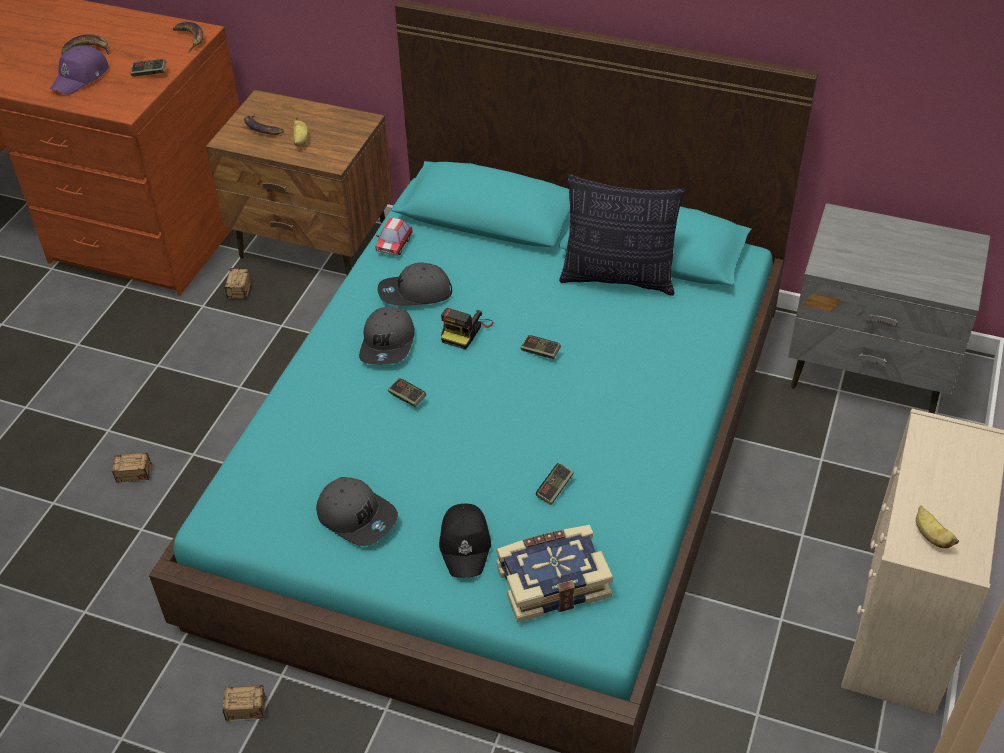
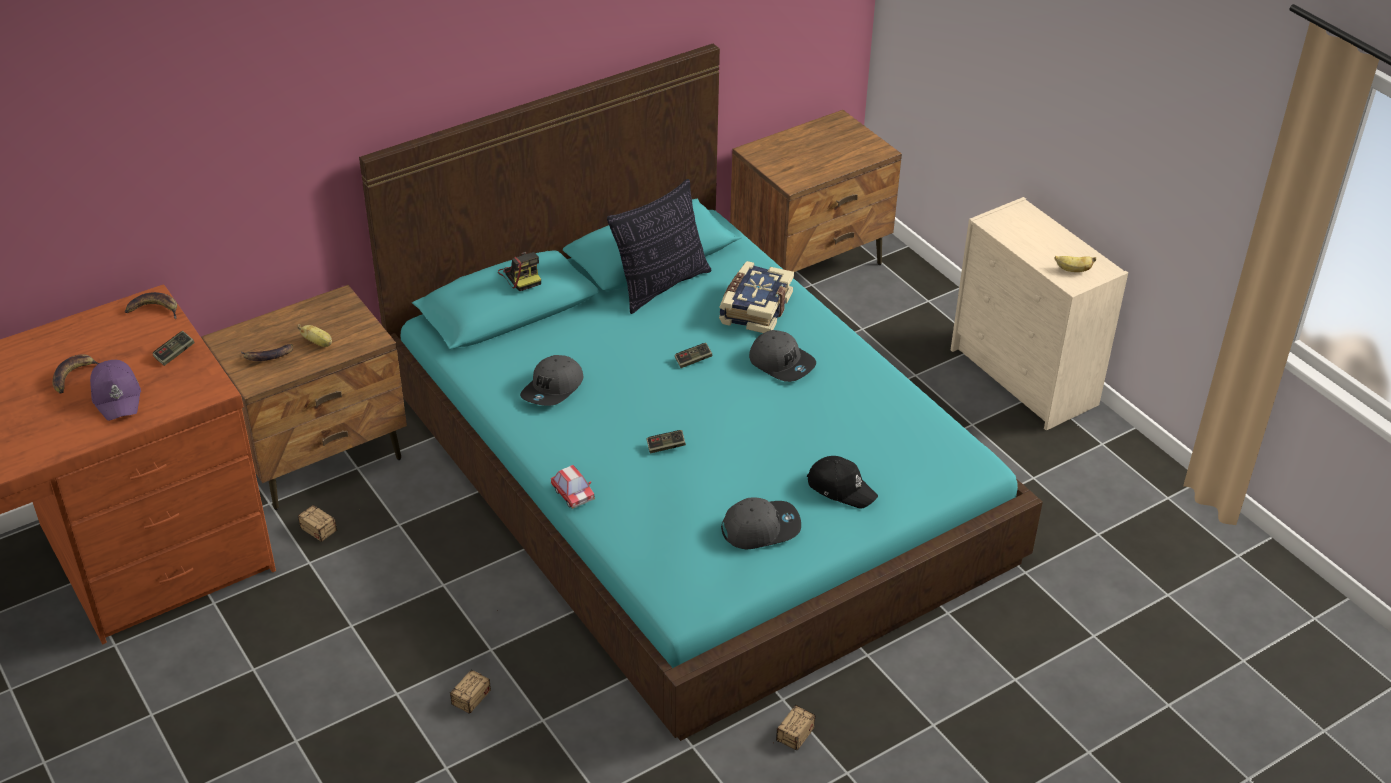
camera: 55 degrees left, 5 degrees down
(388, 344) = (594, 429): grey cap -> grey cap (782, 363)
(394, 245) = (481, 372): toy car -> toy car (572, 494)
(465, 330) = (628, 384): camera -> camera (521, 276)
(552, 581) = (913, 464): book -> book (754, 308)
(554, 488) = (832, 421): game controller -> none
(869, 371) = (810, 262): grey nightstand -> brown nightstand

